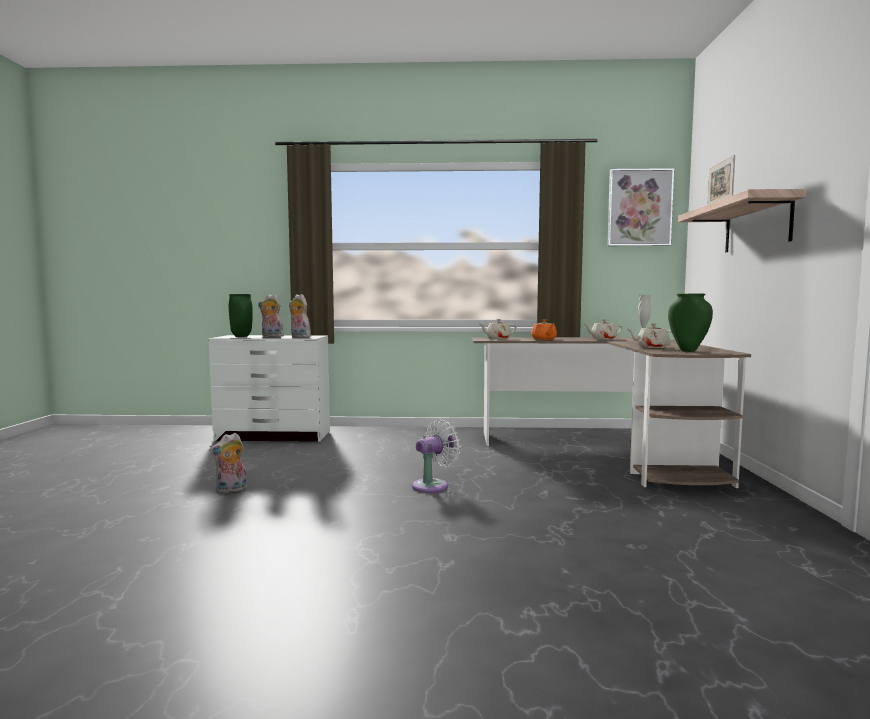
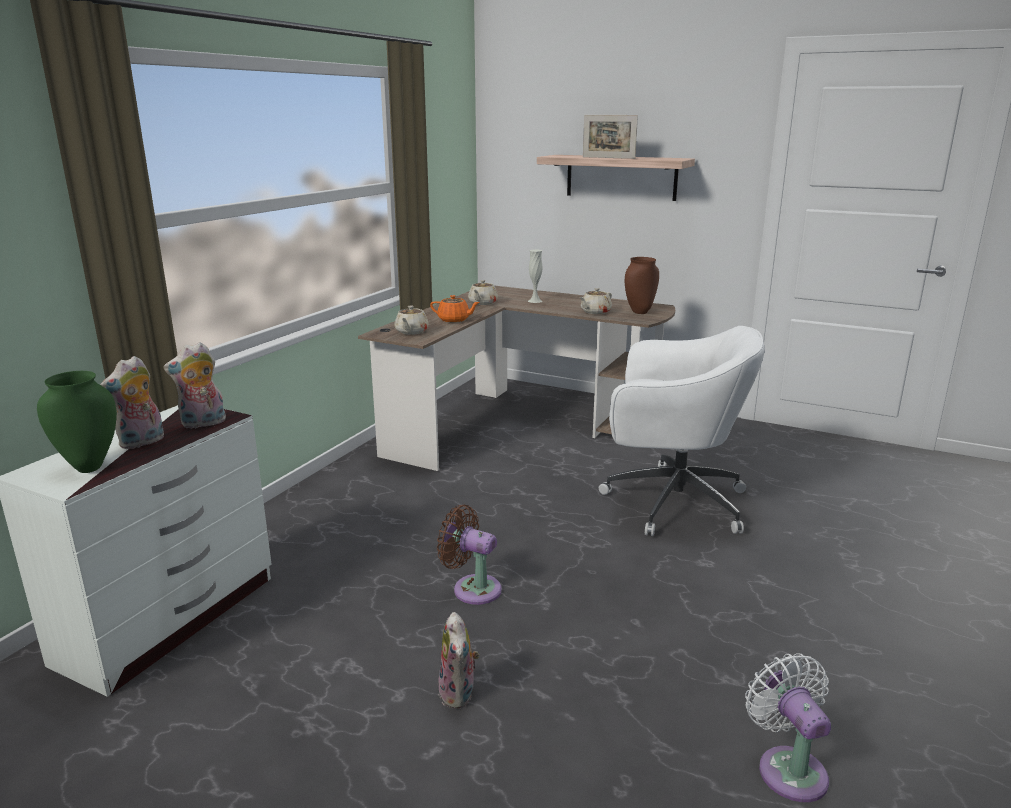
camera: 65 degrees left, 15 degrees up
(343, 476) = (472, 588): none -> brown fan
(433, 485) = (556, 537): white fan -> white fan (788, 768)
(550, 513) = (671, 502): none -> white office chair
(639, 208) = (449, 131): picture -> none
(688, 351) = (639, 312): green vase -> brown vase

